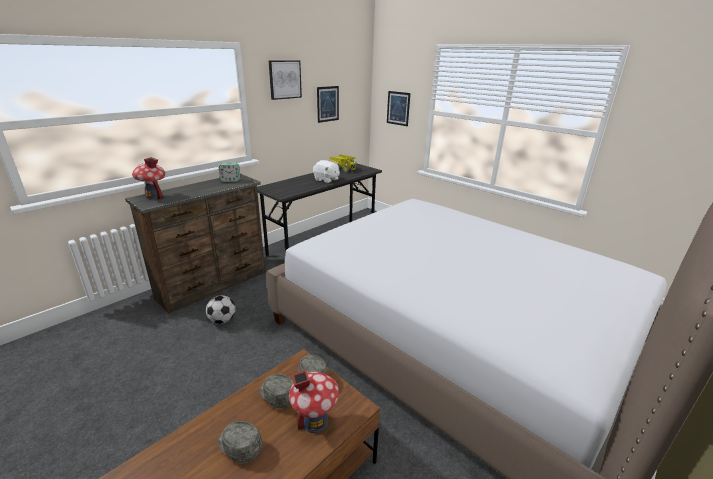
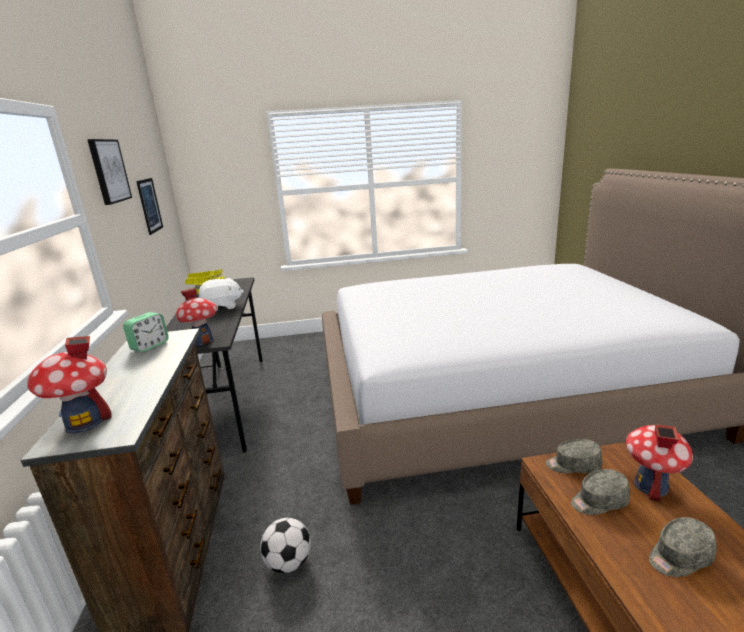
camera: 50 degrees left, 5 degrees down
(279, 192) = (203, 341): none -> toy house
(398, 108) = (226, 198): picture -> none

